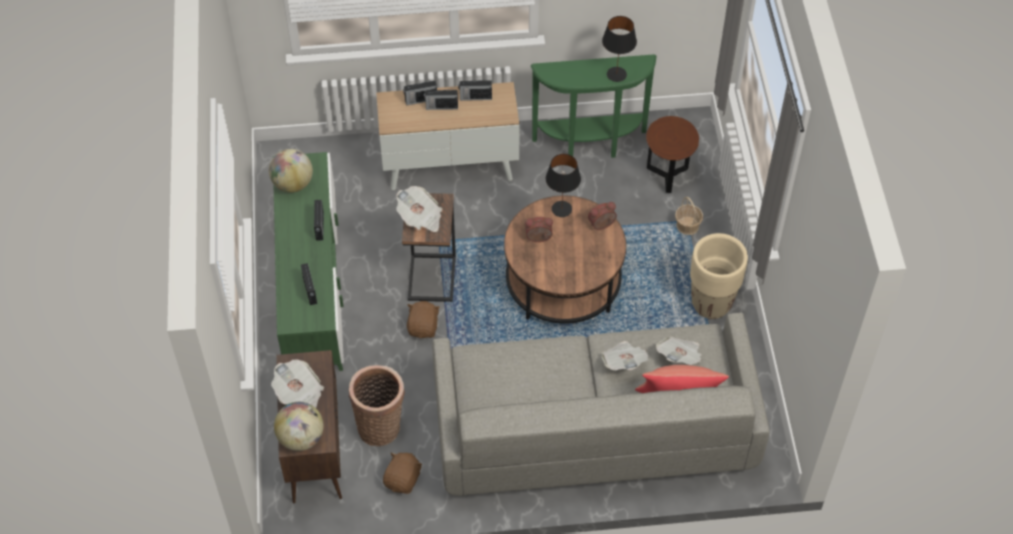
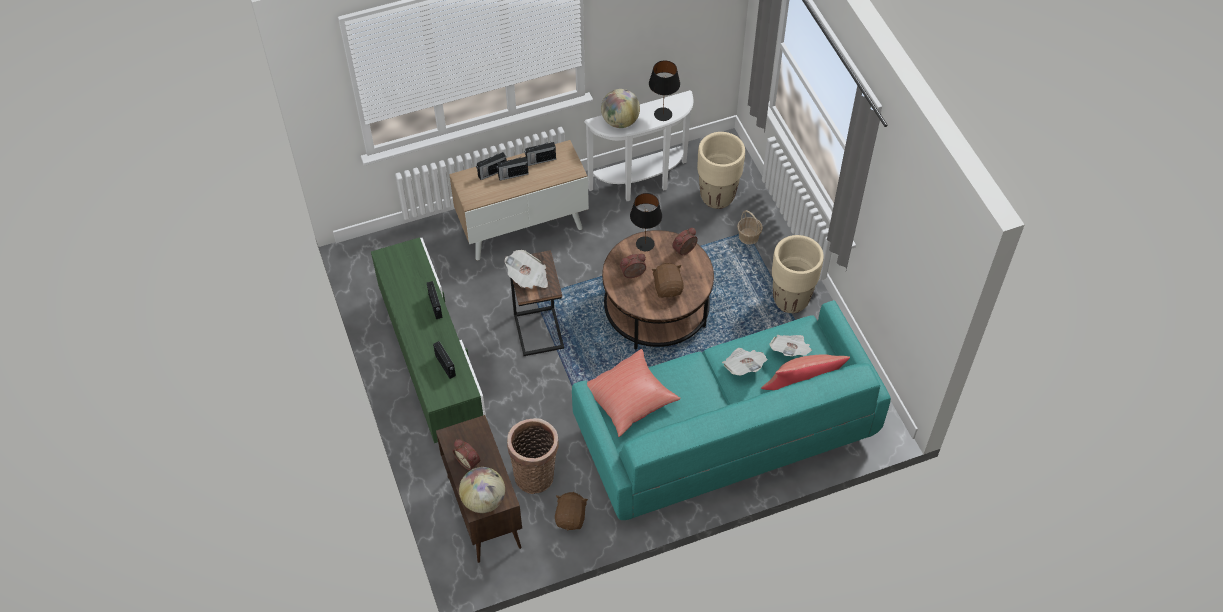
camera: 15 degrees left, 0 degrees up
(293, 184) = (397, 272): globe -> globe (620, 121)
(299, 393) = (468, 461): newspaper -> alarm clock
(423, 327) = (545, 377): brown plush toy -> brown plush toy (668, 288)
(491, 370) = (629, 401): none -> red pillow
(591, 145) = (642, 184): green console table -> white console table
(593, 428) = (724, 432): grey sofa -> turquoise sofa
(667, 176) = (717, 197): brown side table -> beige planter

